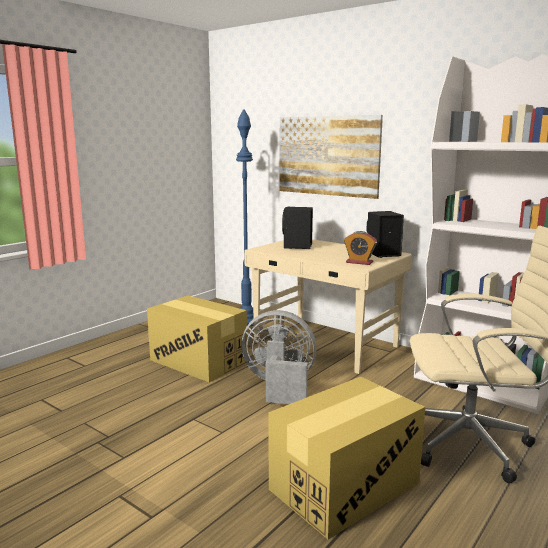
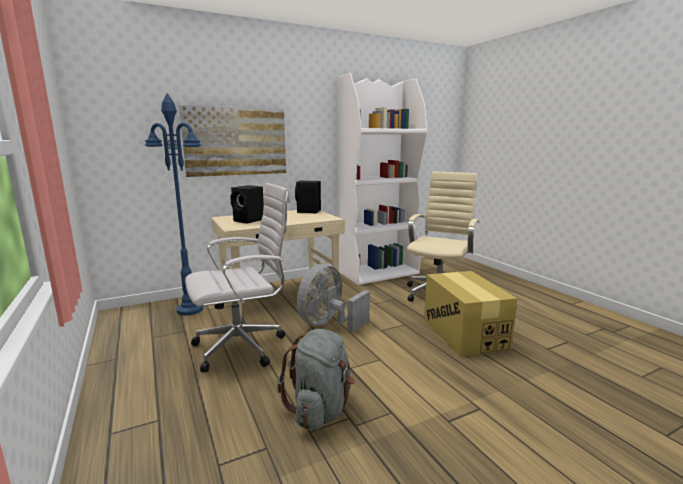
camera: 65 degrees left, 0 degrees up
(116, 420) = (320, 409): none -> grey backpack
(198, 361) = (243, 347): cardboard box -> white office chair
(359, 262) = (322, 217): alarm clock -> none

